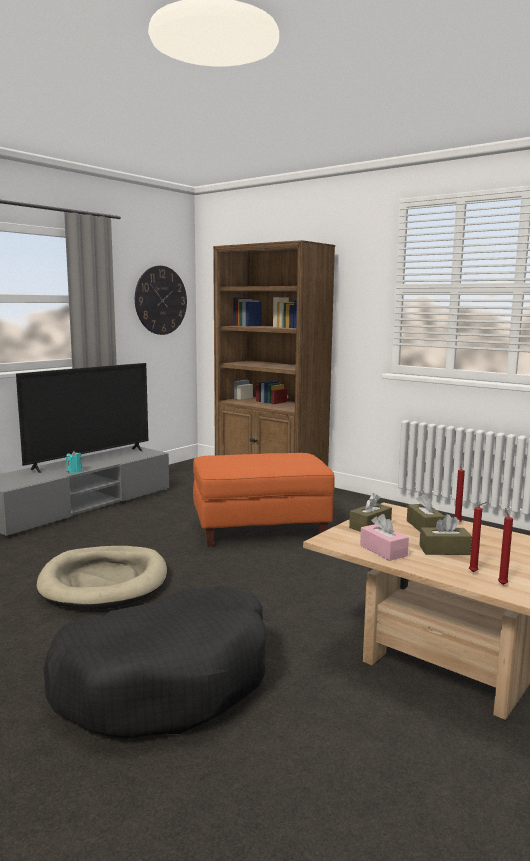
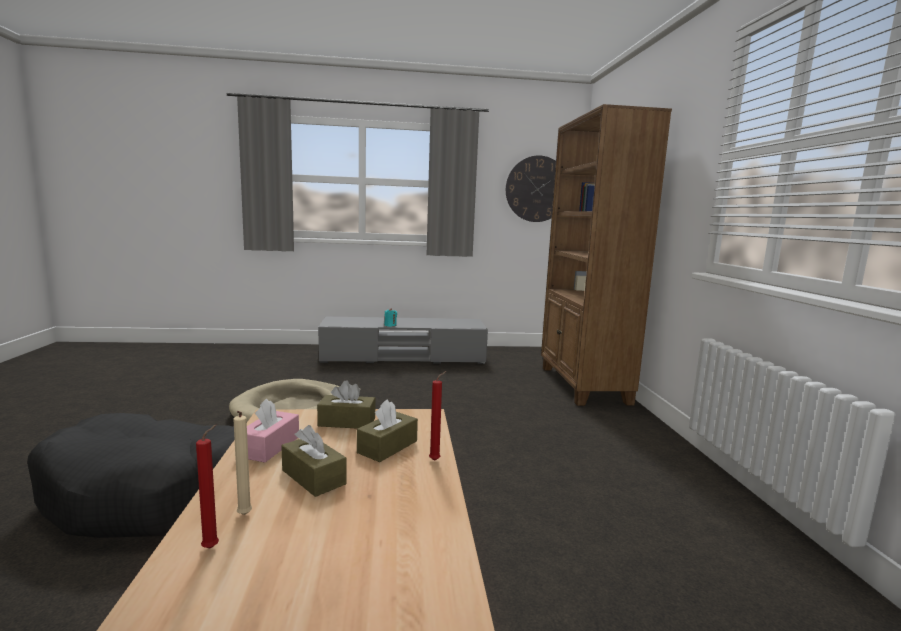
camera: 45 degrees right, 0 degrees up
(89, 459) = (421, 321): television -> none
(260, 529) = (482, 417): orange ottoman -> none
(474, 572) = (244, 516): red candle -> beige candle

